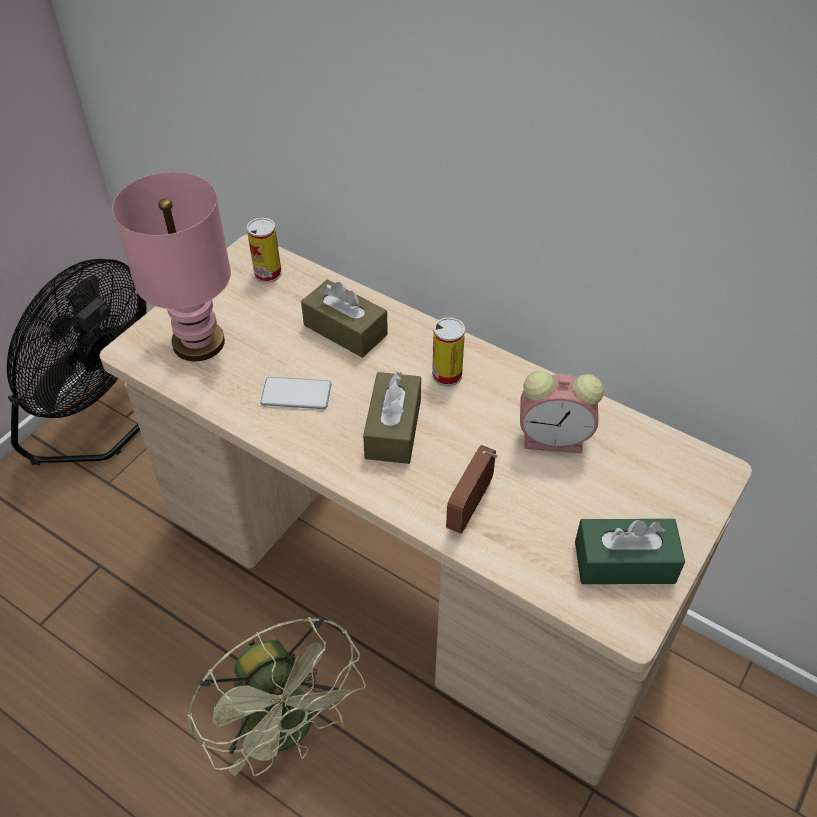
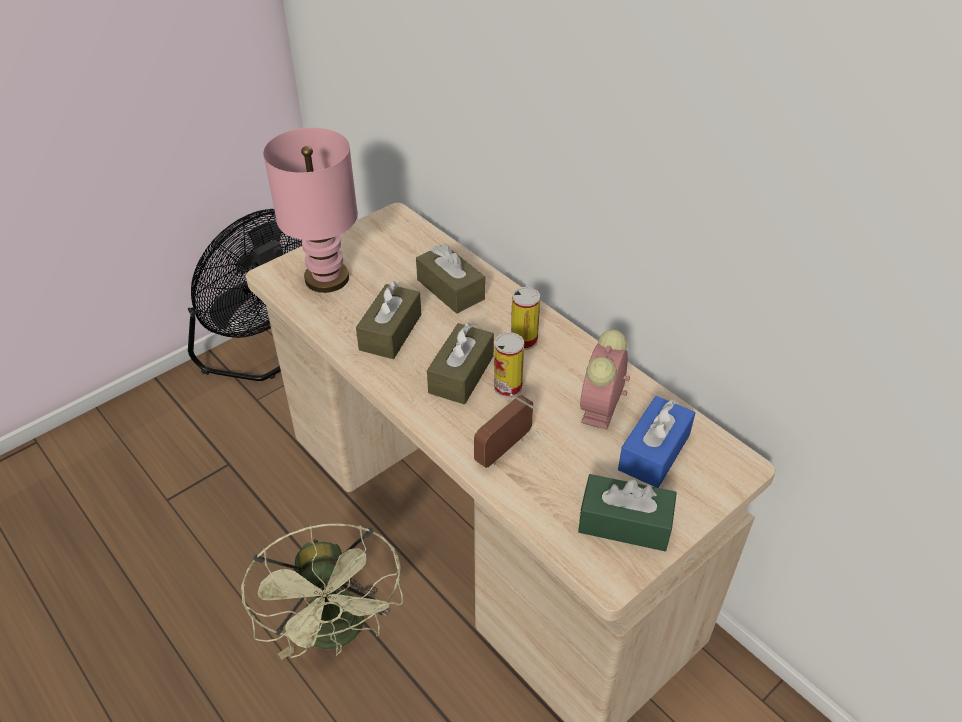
camera: 15 degrees right, 5 degrees down
(268, 273) = (403, 235): can -> can (508, 387)
(296, 394) = (390, 332): phone -> brown tissue box
(556, 439) = (601, 410): alarm clock -> alarm clock turned 90 degrees clockwise
(626, 475) = (654, 452): none -> blue tissue box

